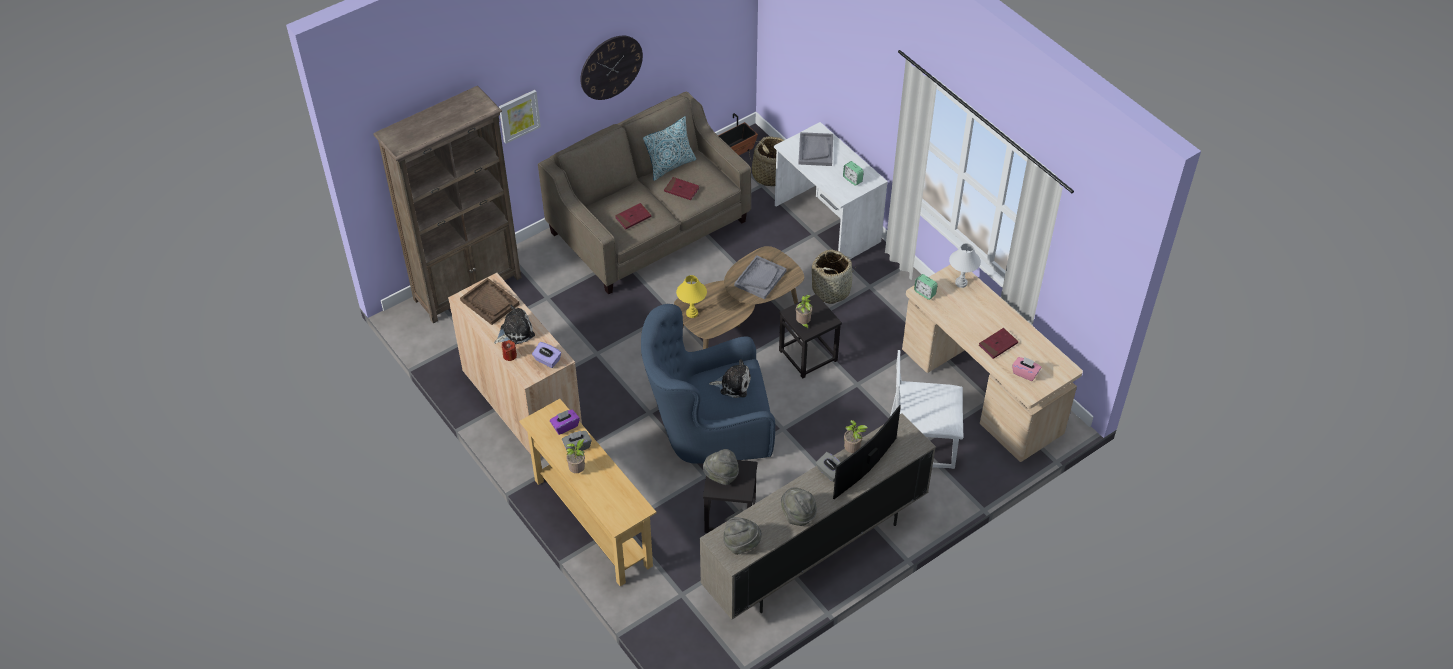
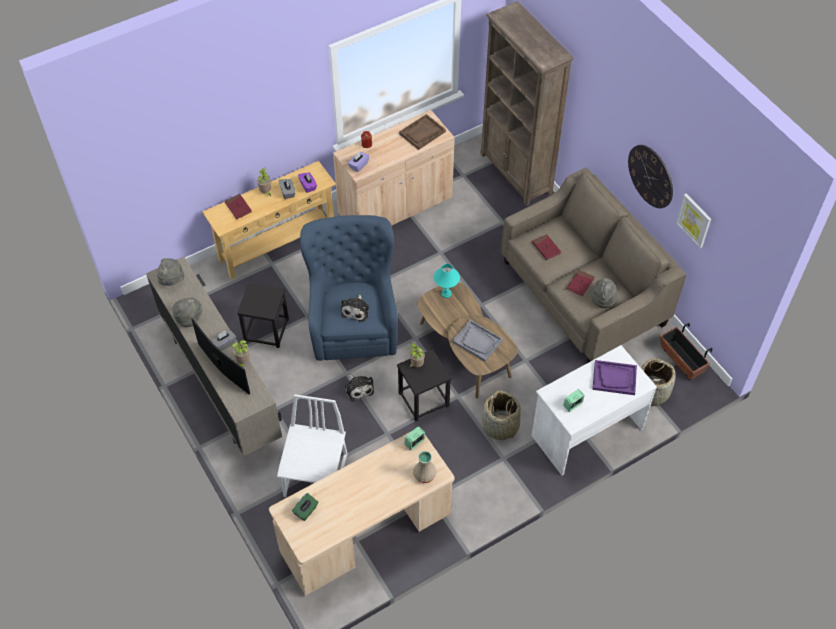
camera: 95 degrees right, 5 degrees up
(515, 332) = (390, 147): plush toy -> plush toy (358, 388)
(519, 115) = (590, 118): picture -> picture (694, 220)
(670, 166) = (613, 278): pillow -> none
(691, 313) = (446, 293): yellow table lamp -> turquoise table lamp
(721, 476) = (264, 295): grey hat -> grey hat (603, 299)
(815, 150) = (614, 378): grey tray -> purple tray
(961, 283) = (424, 475): white table lamp -> beige vase
(998, 344) = (343, 494): red book -> red book (238, 207)
(1025, 373) = (306, 511): pink tissue box -> green tissue box

